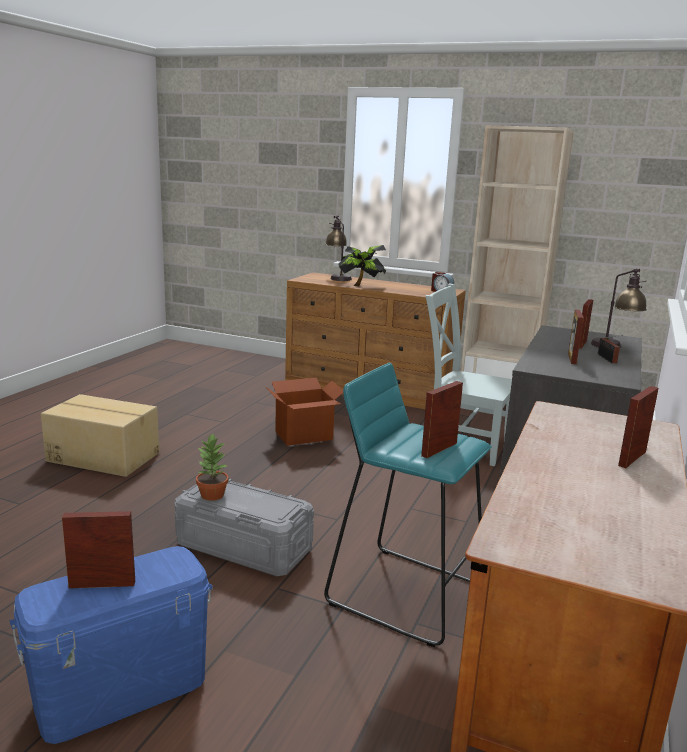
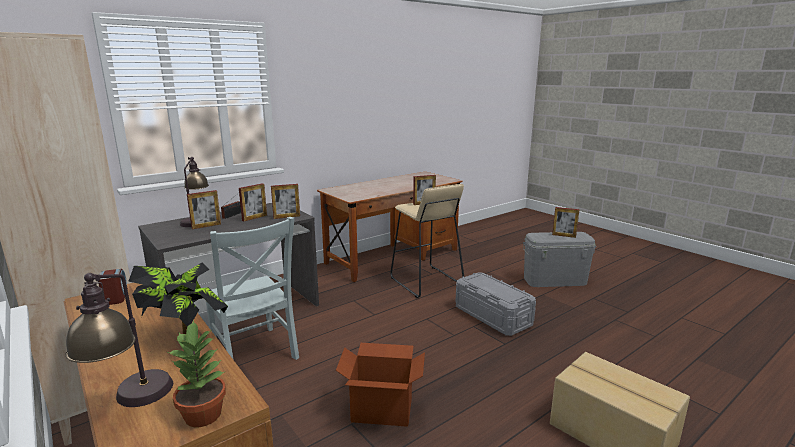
camera: 150 degrees left, 0 degrees up
(121, 691) = (555, 280): blue storage box -> grey storage box
(212, 495) = (513, 292): potted plant -> potted plant (204, 414)
(405, 593) = (426, 282): turquoise stool -> beige stool
(632, 458) = (368, 185): picture frame -> picture frame (286, 217)

